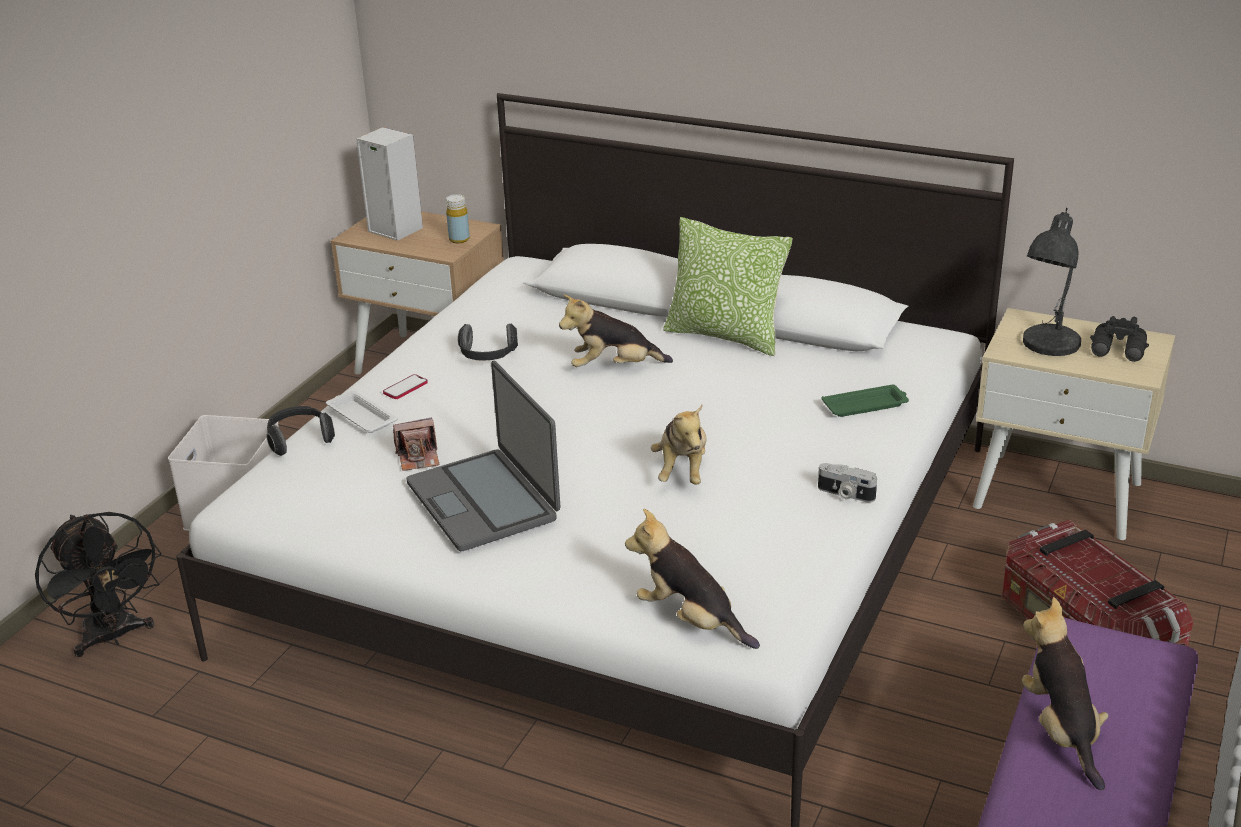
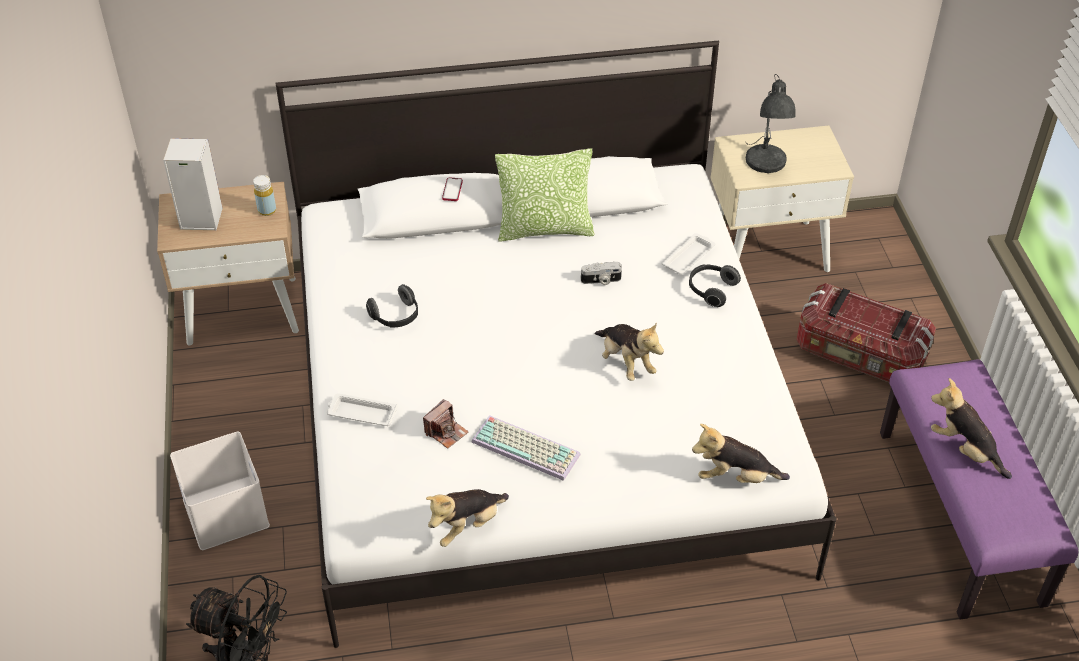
camera: 35 degrees left, 15 degrees up
(299, 439) = (338, 454): headphones -> headphones (711, 290)
(405, 388) = (366, 373): phone -> phone (452, 190)
(484, 501) = (527, 447): laptop -> keyboard
(613, 368) = (496, 290): plush toy -> plush toy (466, 526)
(845, 494) = (738, 337): camera -> camera (601, 281)
(866, 405) = (689, 256): green tray -> white tray
(1119, 351) = (808, 152): black binoculars -> none

